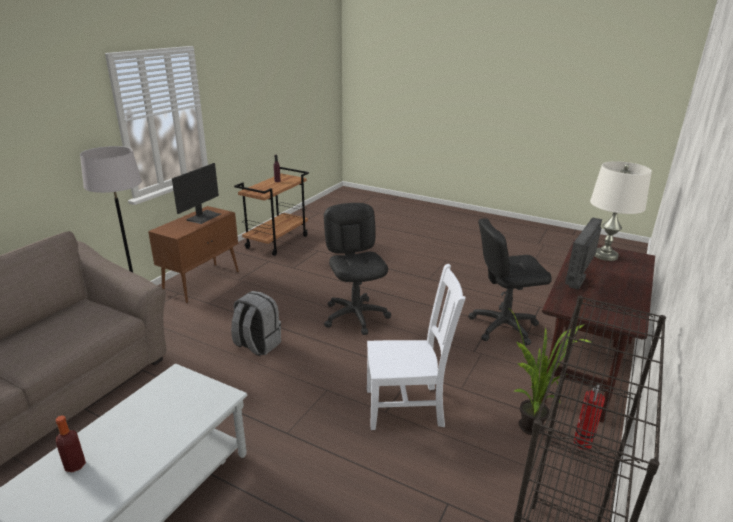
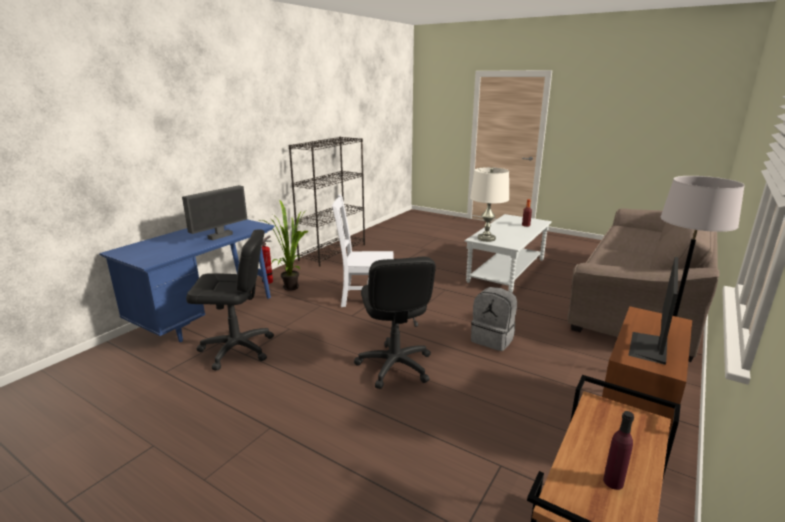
camera: 175 degrees left, 5 degrees down
(583, 365) = (206, 316): brown desk -> blue desk
(605, 255) = (149, 253): white table lamp -> white table lamp (486, 238)

